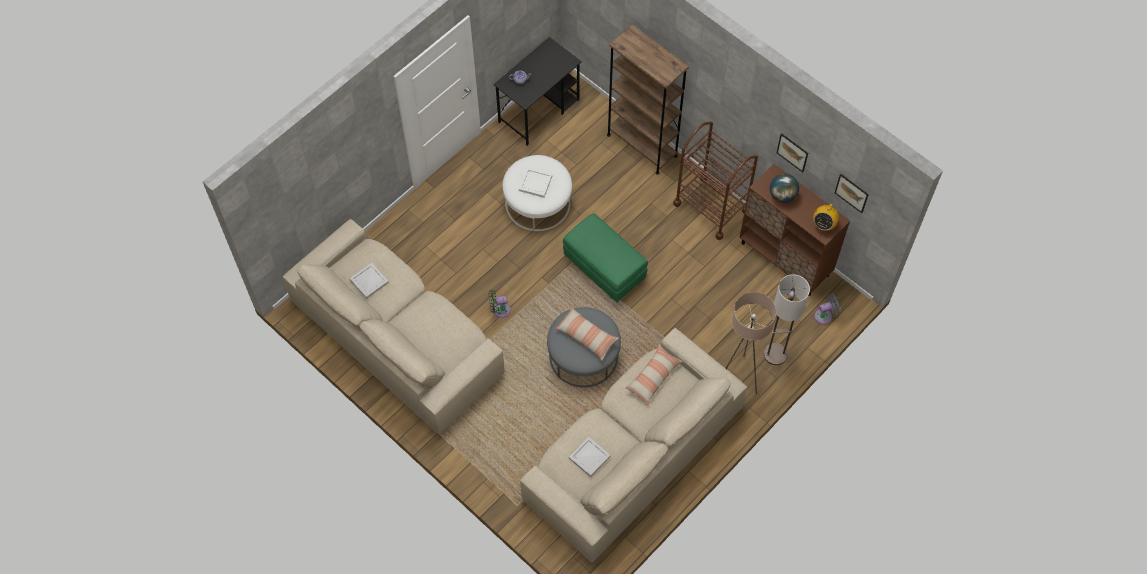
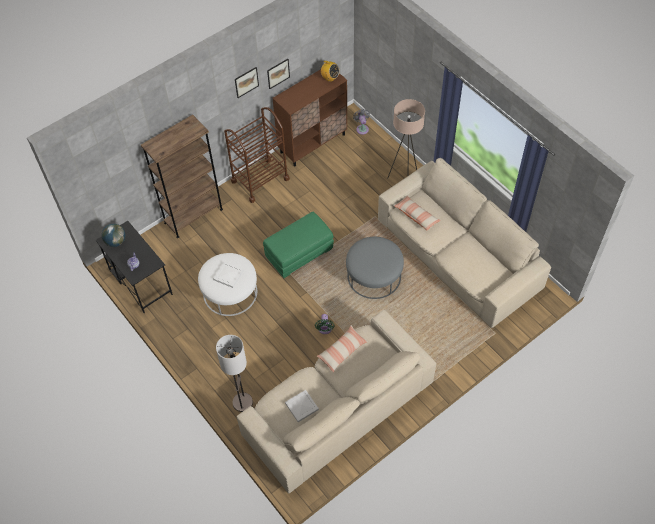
camera: 80 degrees left, 5 degrees down
(586, 336) = (374, 255): pillow -> pillow (342, 351)
(590, 457) = (478, 262): white tray -> none
(775, 354) = (388, 160): floor lamp -> floor lamp (242, 402)
(782, 195) = (301, 97): globe -> globe (115, 241)
(851, 193) = (321, 45): picture -> picture (246, 82)

